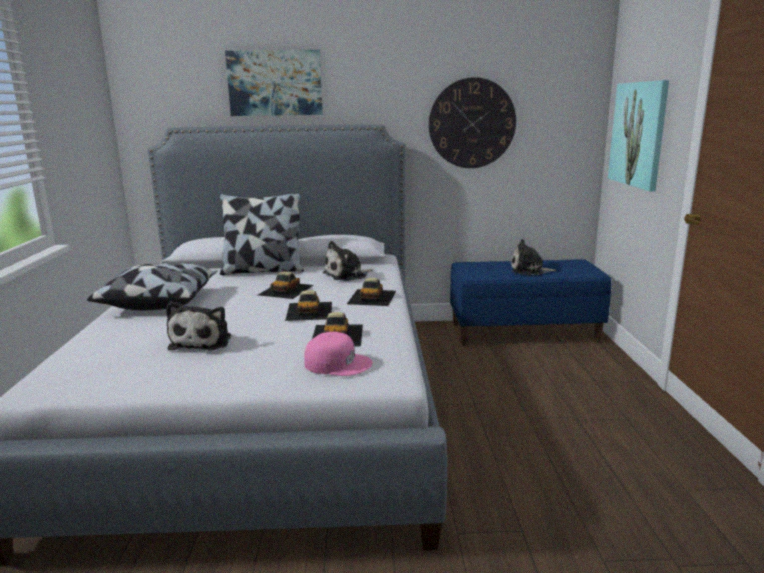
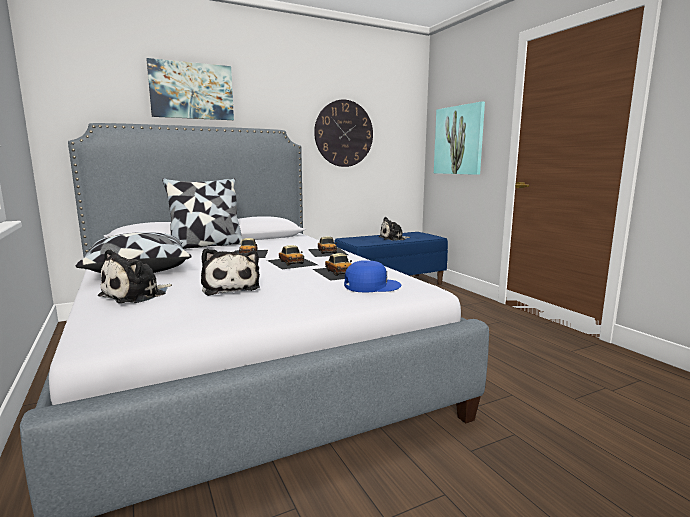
camera: 25 degrees left, 5 degrees down
(337, 363) = (371, 285): pink cap -> blue cap
(347, 275) = (285, 243): plush toy -> plush toy (137, 295)

